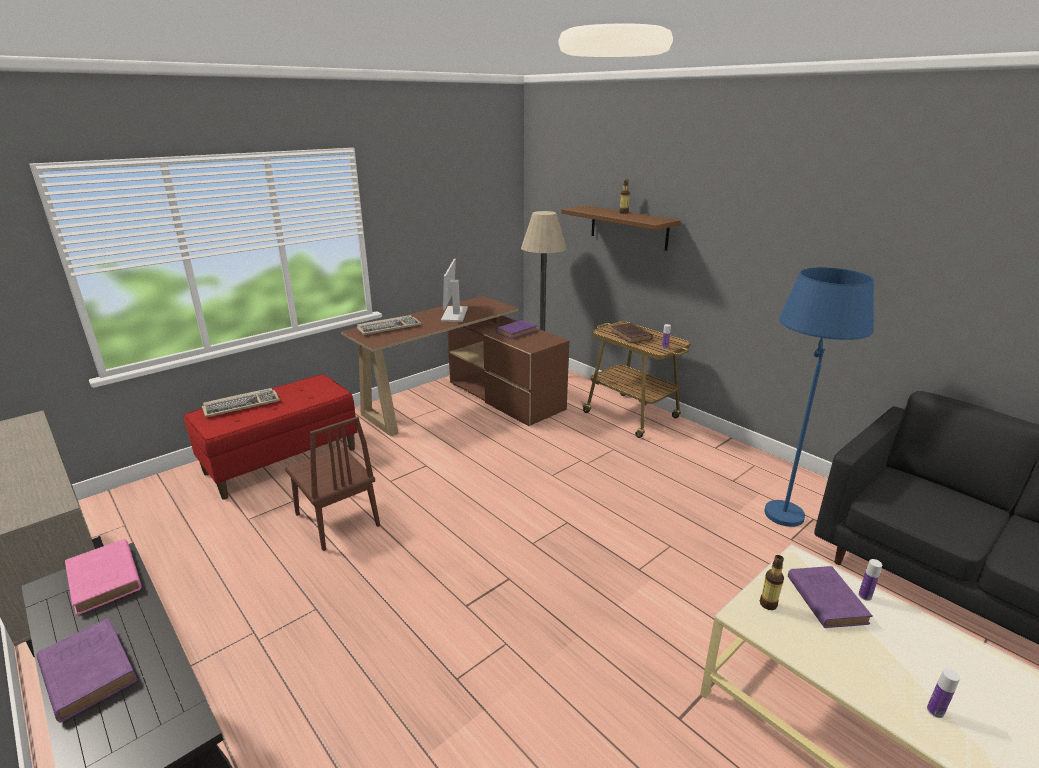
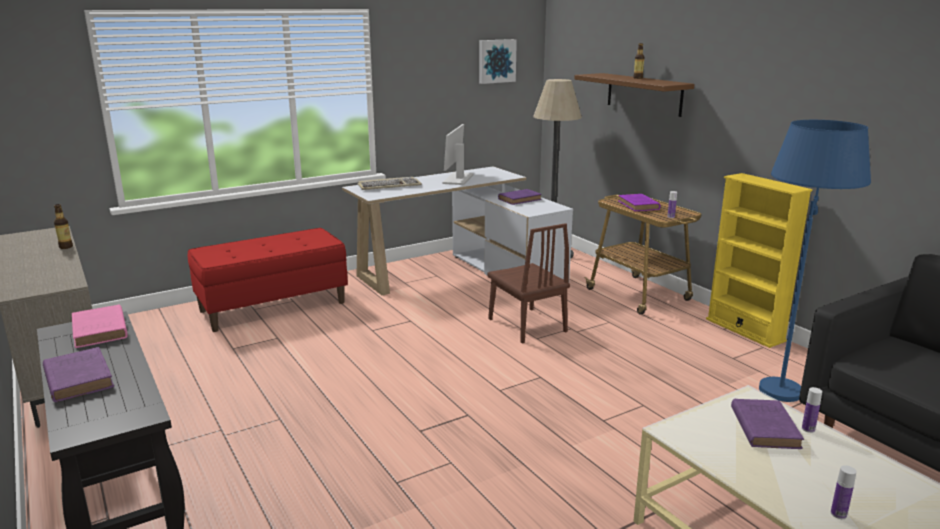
camera: 10 degrees right, 5 degrees down
(242, 405) = (240, 246): keyboard -> none
(337, 520) = (314, 355): brown chair -> brown chair (527, 325)
(464, 403) = (462, 273): brown desk -> white desk
(480, 193) = (496, 61): none -> picture
(631, 336) = (639, 205): brown book -> purple book
(733, 447) = (745, 330): none -> yellow bookcase
(768, 604) = (701, 425): bottle -> bottle (66, 247)

